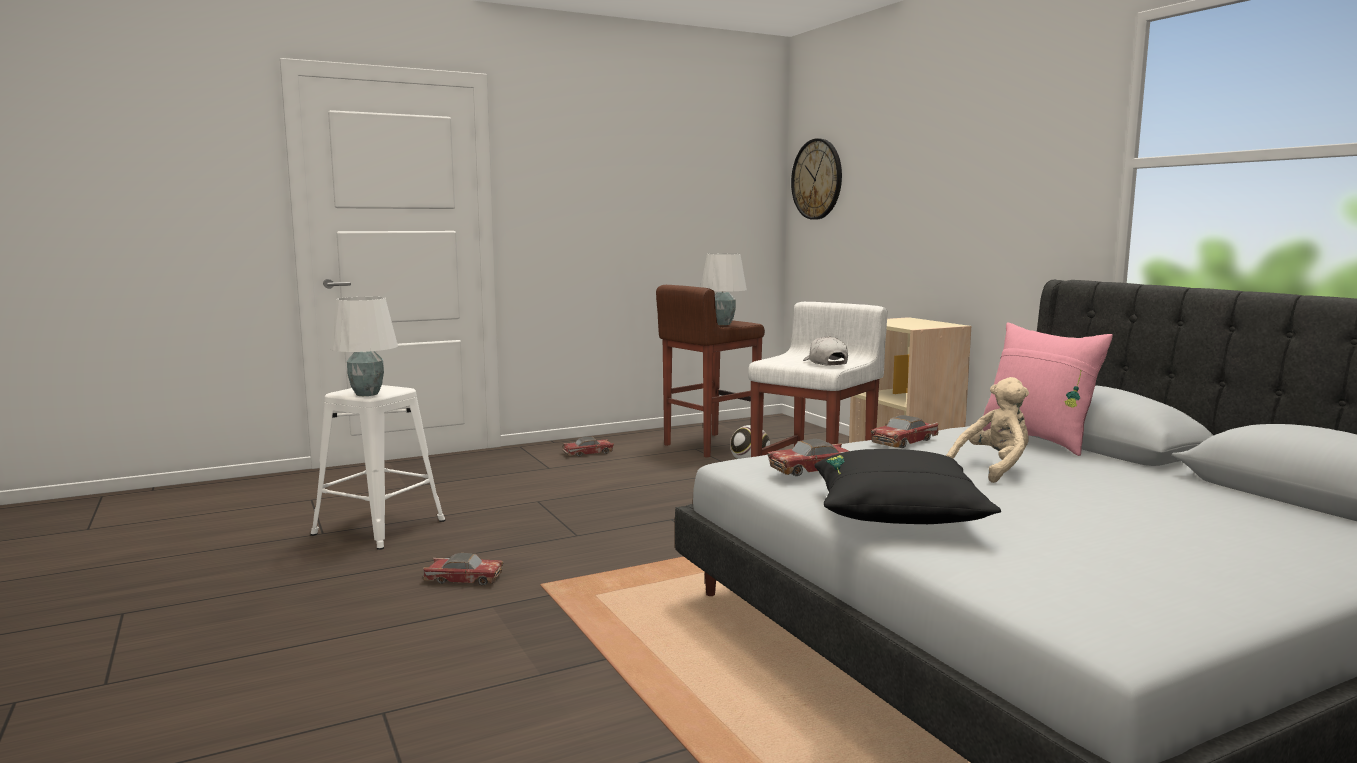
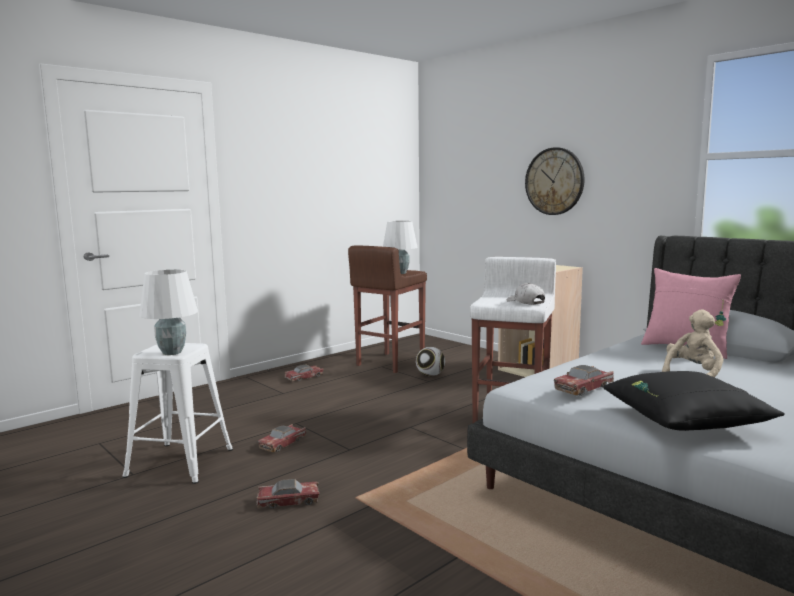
camera: 15 degrees left, 0 degrees up
(817, 179) = (446, 165): wall clock -> wall clock (554, 181)
(904, 441) = (607, 357): toy car -> toy car (282, 443)

